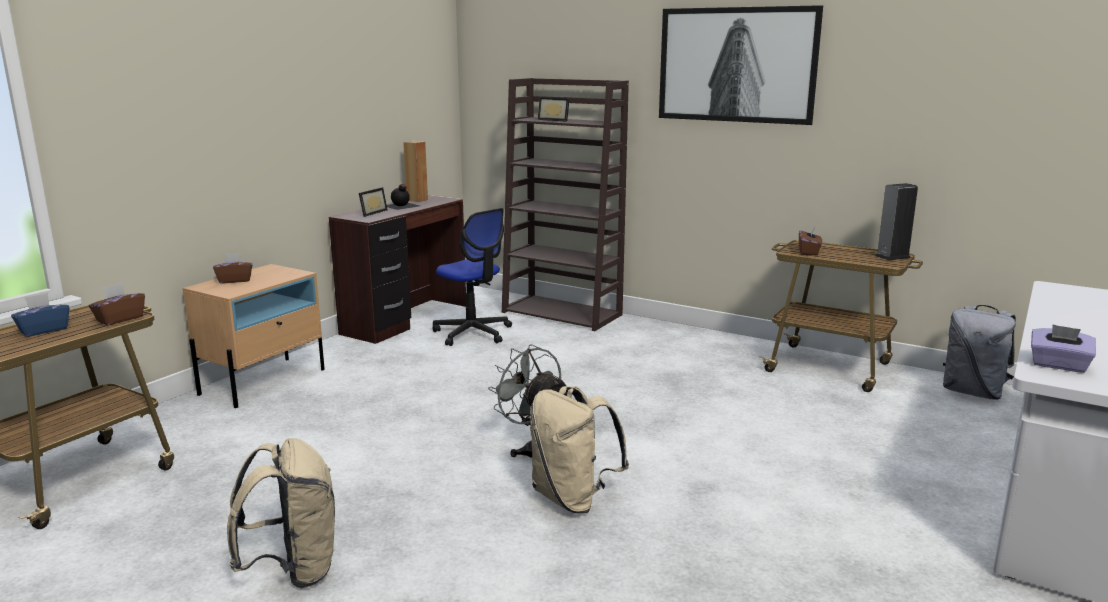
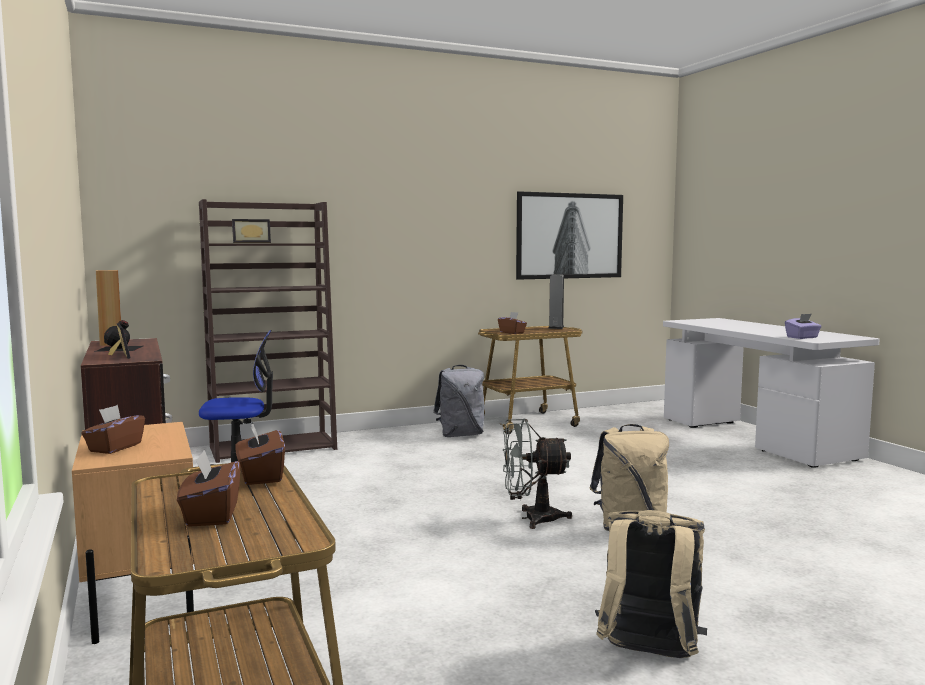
camera: 55 degrees left, 10 degrees down
(43, 330) = (211, 515): blue tissue box -> brown tissue box
(737, 65) = (414, 191): picture -> picture (569, 236)
(973, 392) = (609, 412): grey backpack -> grey backpack (460, 435)

